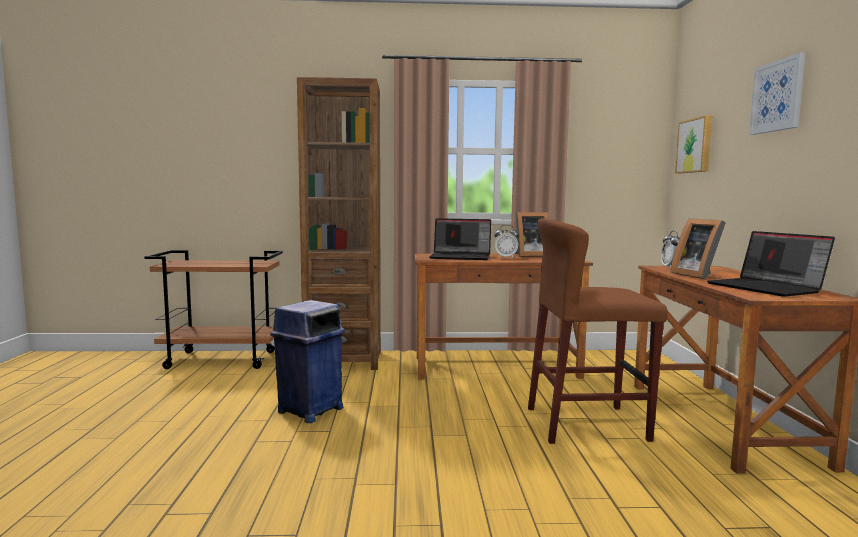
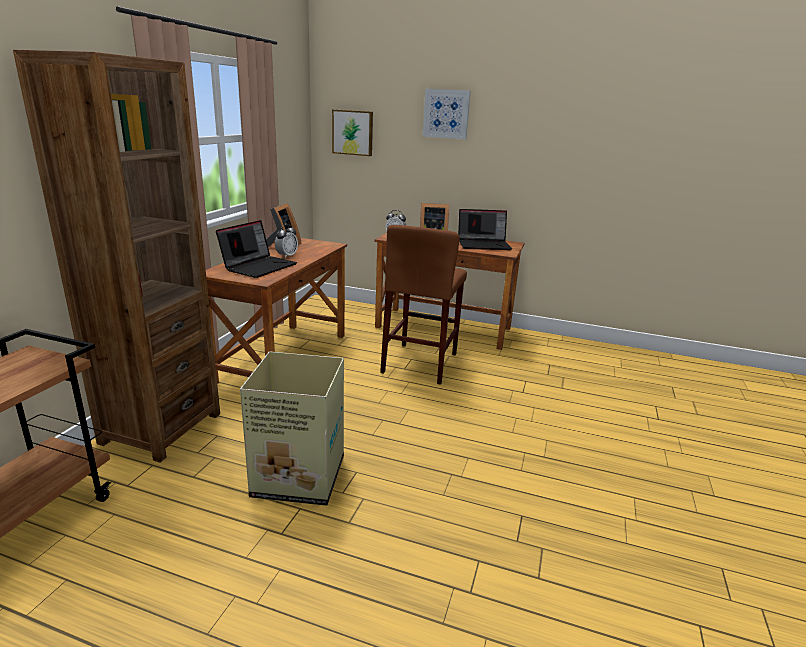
camera: 70 degrees left, 15 degrees up
(309, 411) = (297, 476): blue trash can -> cardboard box

